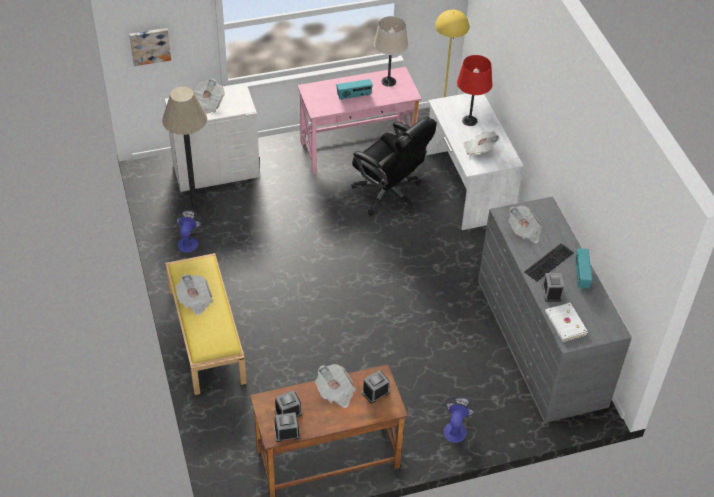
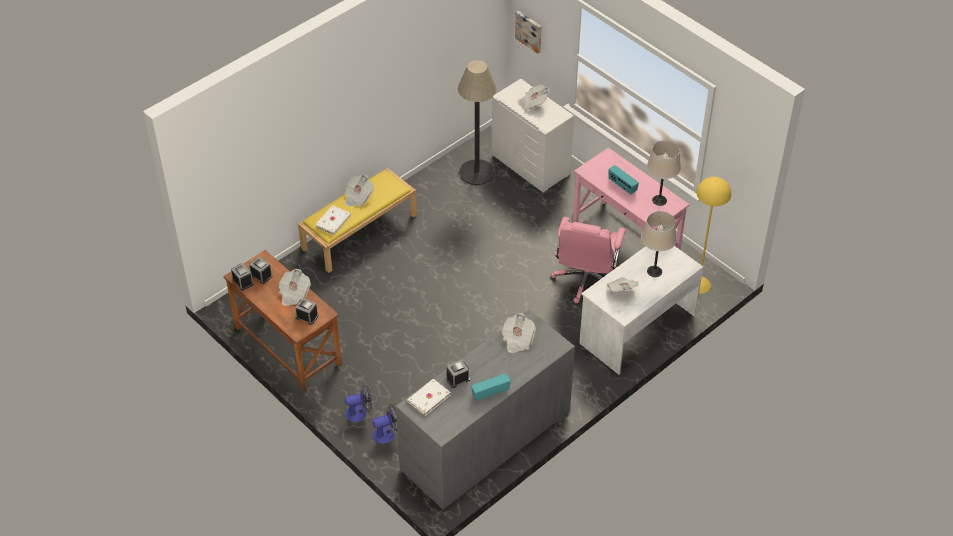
camera: 65 degrees right, 0 degrees up
(188, 241) = (444, 182): fan -> fan (387, 434)
(216, 334) = (334, 221): none -> white book
(389, 194) = (586, 280): black office chair -> pink office chair
(469, 120) = (654, 271): red table lamp -> beige table lamp
(548, 261) = (492, 366): keyboard -> none

